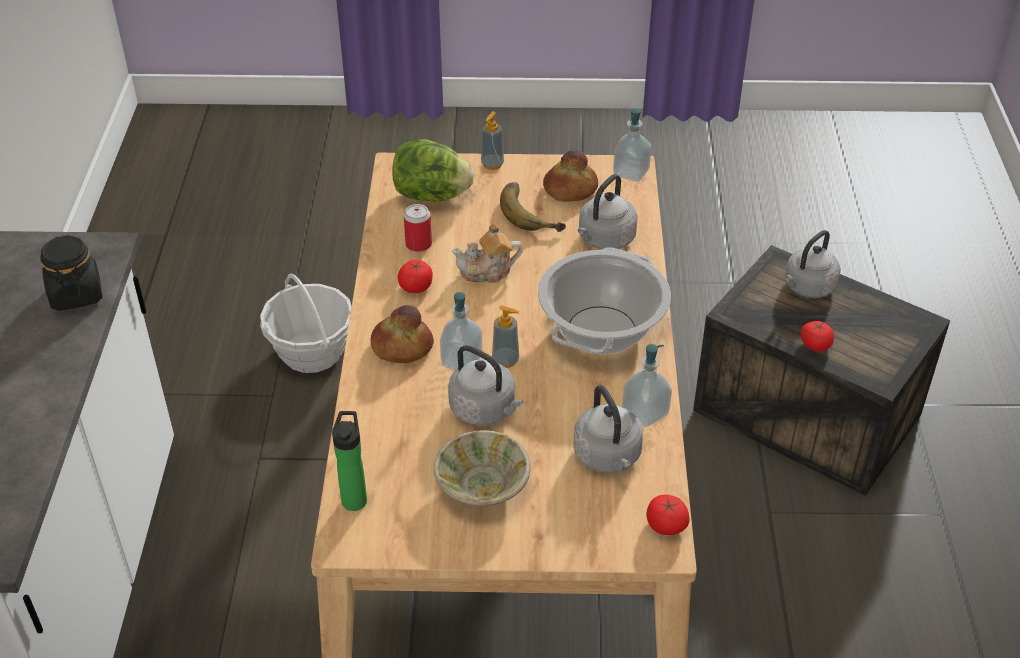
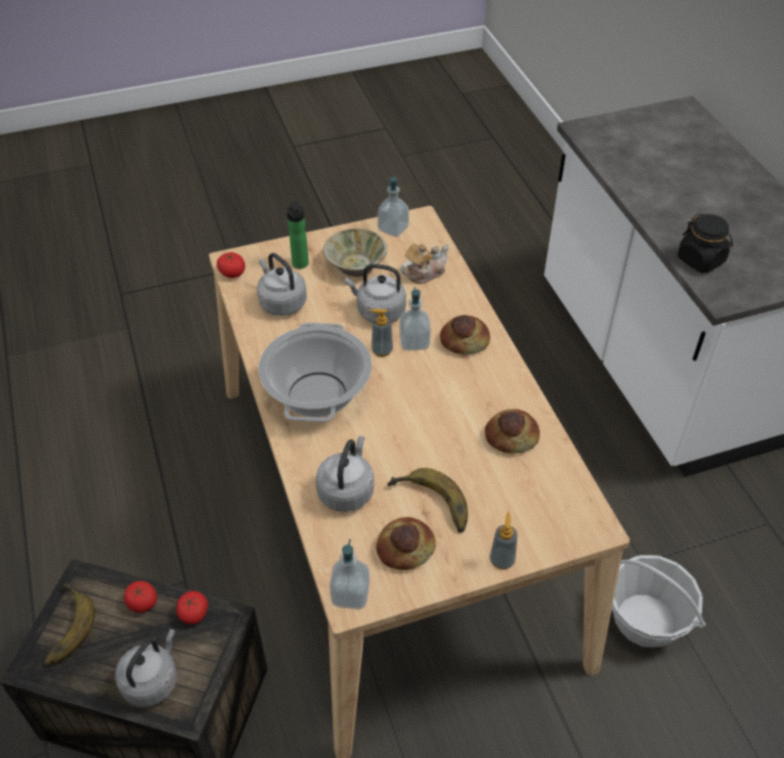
camera: 160 degrees right, 5 degrees up
(354, 498) = (430, 241): bottle -> bottle (301, 265)
(416, 286) = (487, 394): tomato -> tomato (193, 613)
(418, 244) = (511, 436): can -> bread
(432, 196) = (535, 496): lettuce -> none
(487, 272) = (436, 424): teapot -> teapot (424, 273)
(645, 413) = (264, 338): soap dispenser -> soap dispenser (393, 229)
(895, 344) = (62, 628): none -> banana

